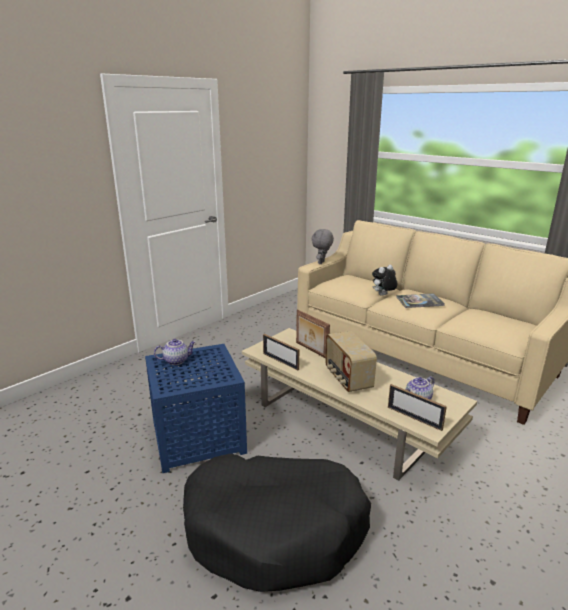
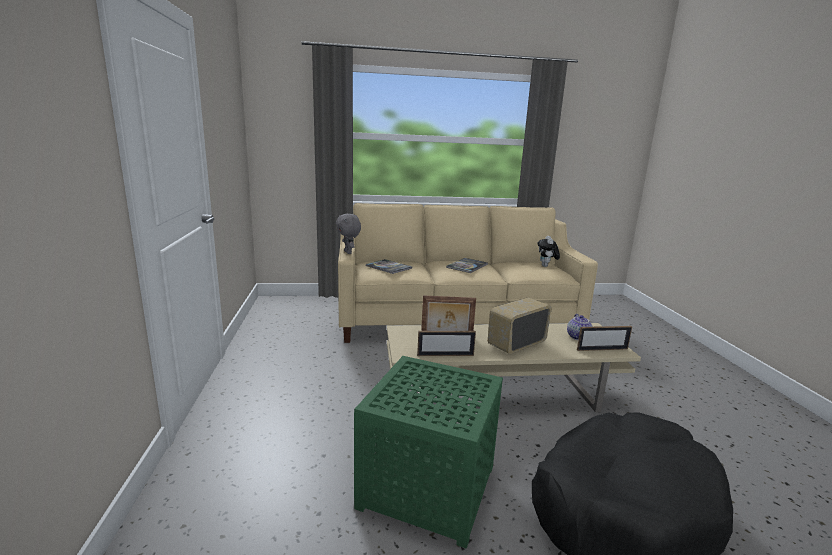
camera: 50 degrees left, 5 degrees down
(176, 360) = (401, 394): teapot -> none
(196, 436) = (425, 487): blue side table -> green side table
(347, 379) = (516, 344): radio -> radio turned 120 degrees clockwise
(348, 283) = (388, 267): none -> book
(383, 295) = (428, 270): plush toy -> plush toy (546, 266)

